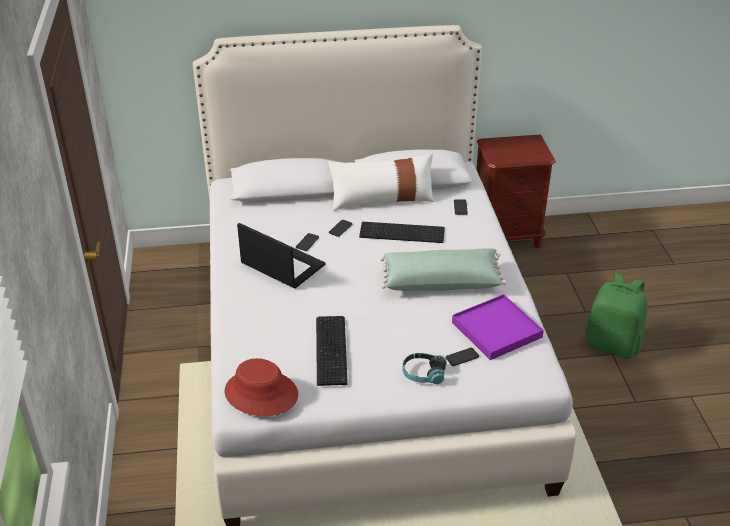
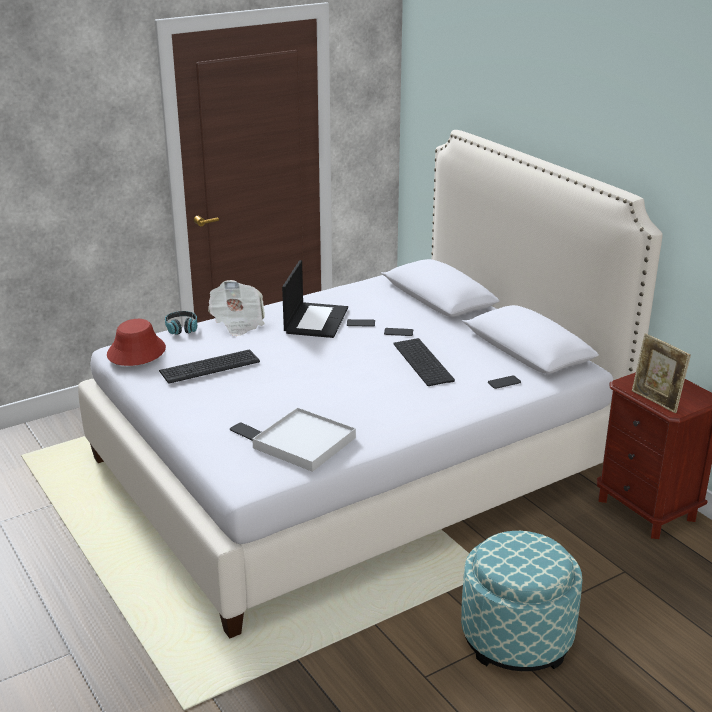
camera: 65 degrees right, 10 degrees down
(246, 312) = (237, 323): none -> newspaper
(382, 199) = (470, 340): white pillow -> none
(423, 374) = (208, 417): headphones -> headphones (181, 328)
(441, 281) = (360, 398): green pillow -> none
(497, 330) = (304, 443): purple tray -> white tray
(528, 158) = (655, 401): none -> picture frame
(612, 345) = (516, 637): green backpack -> ottoman

